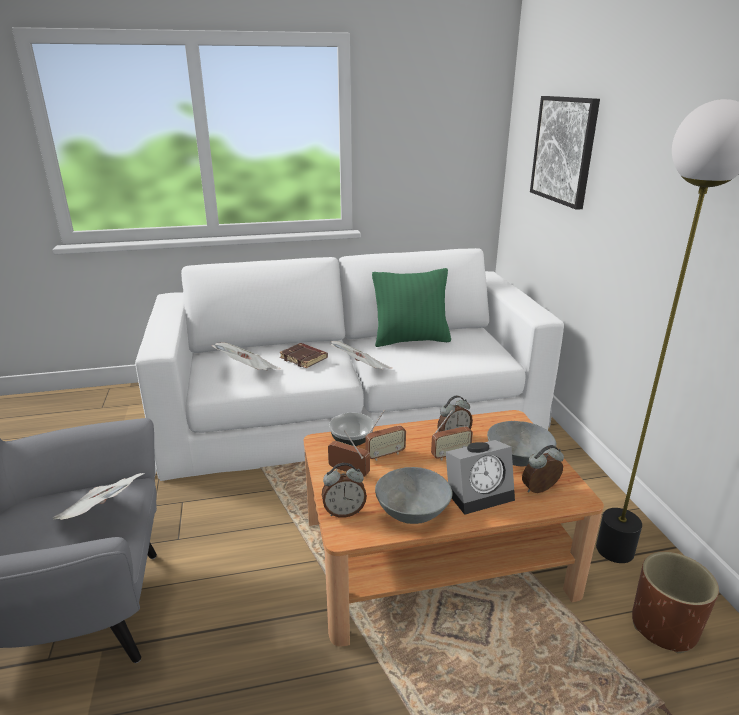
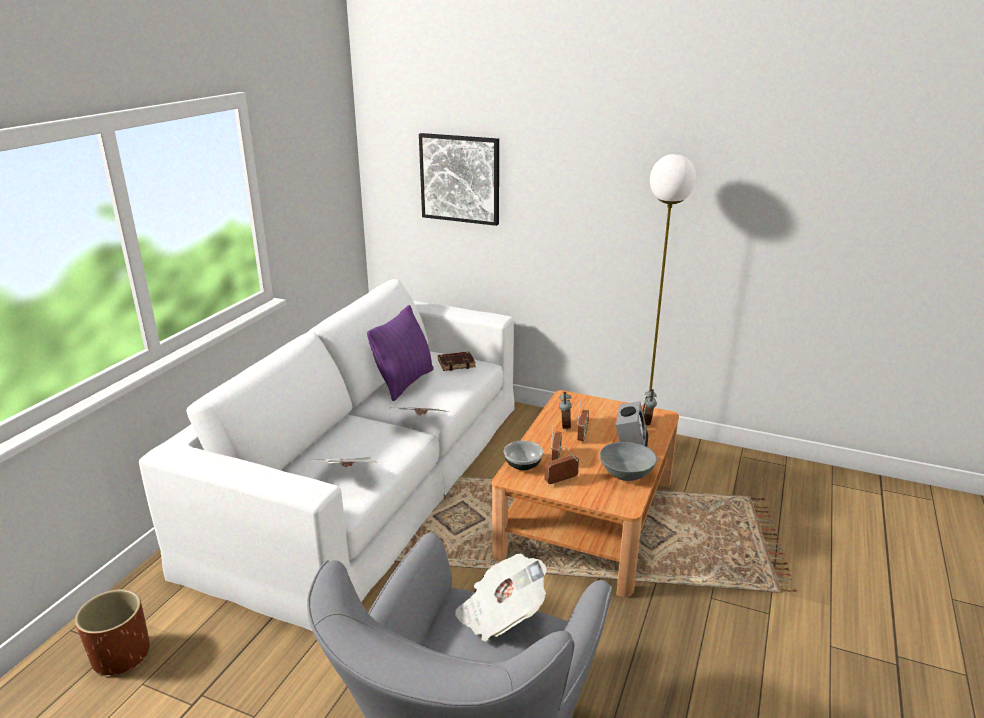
camera: 55 degrees left, 0 degrees up
(304, 358) = (364, 440): brown book -> brown book (456, 363)
(344, 512) = (603, 498): alarm clock -> none
(411, 340) = (404, 383): green pillow -> purple pillow
(518, 458) = (609, 415): grey bowl -> none
(664, 627) = (707, 468): brown planter -> brown planter (122, 655)

